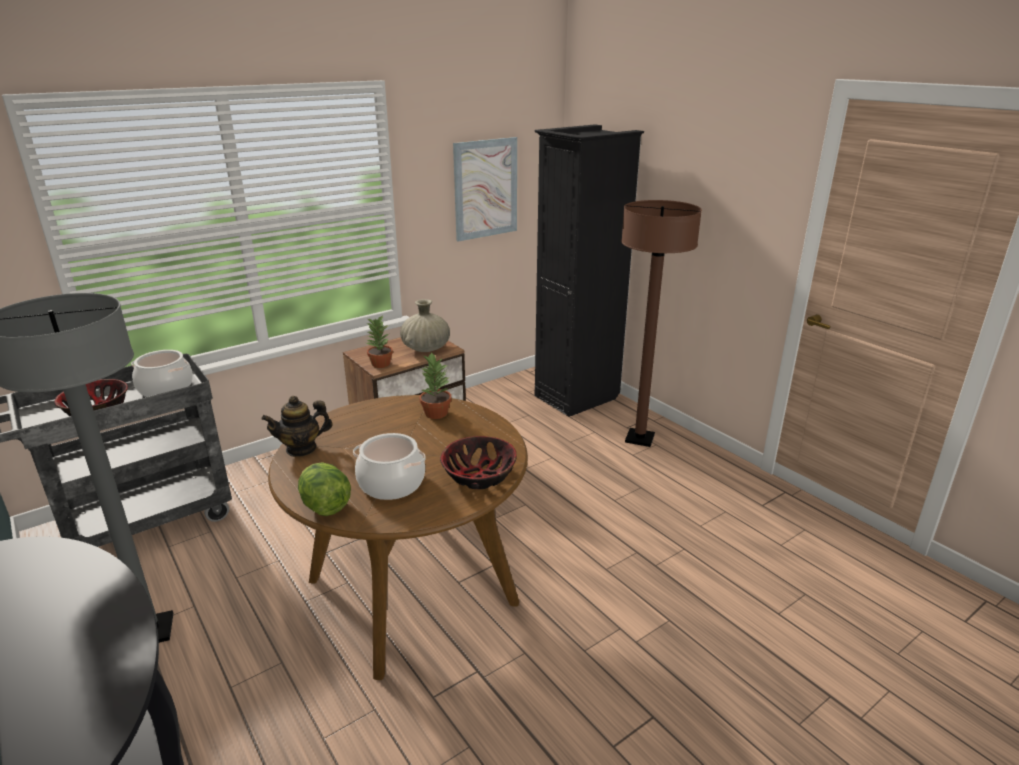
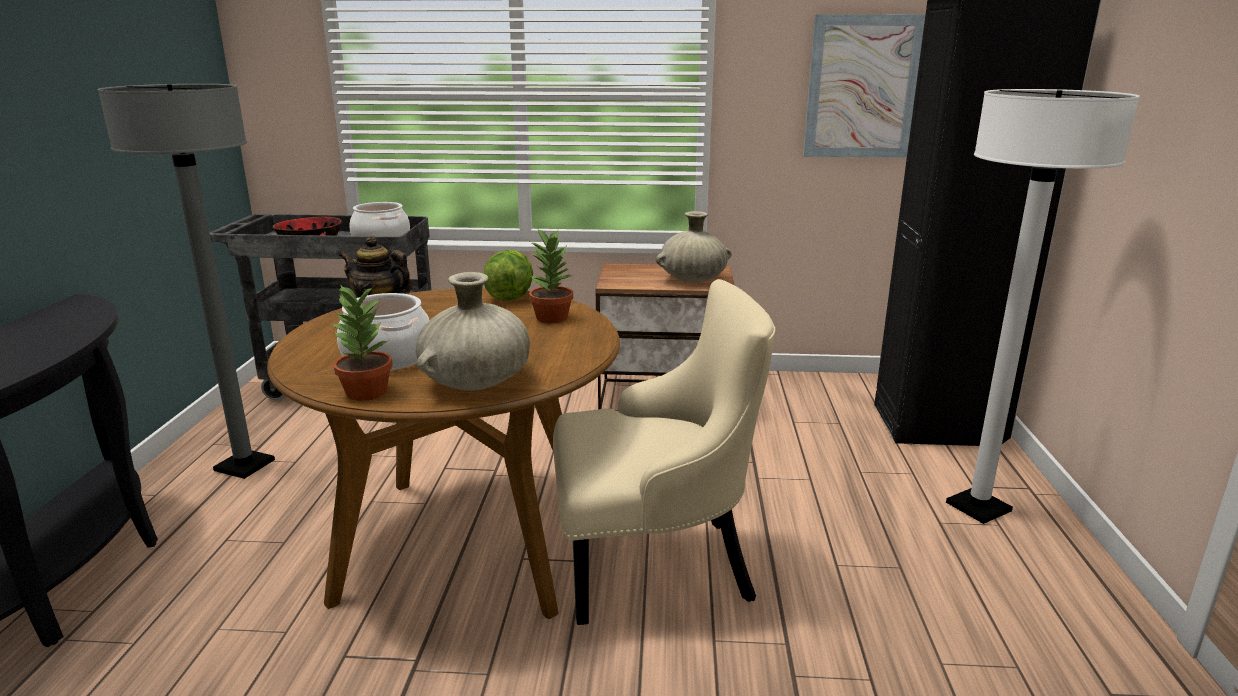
camera: 40 degrees right, 5 degrees down
(325, 506) = (301, 353): lettuce -> lettuce (509, 297)
(380, 364) = (620, 281): potted plant -> potted plant (365, 392)
(479, 476) = (477, 383): bowl -> beige vase
(534, 549) = (651, 568): none -> beige chair
(639, 439) = (978, 507): brown floor lamp -> white floor lamp

